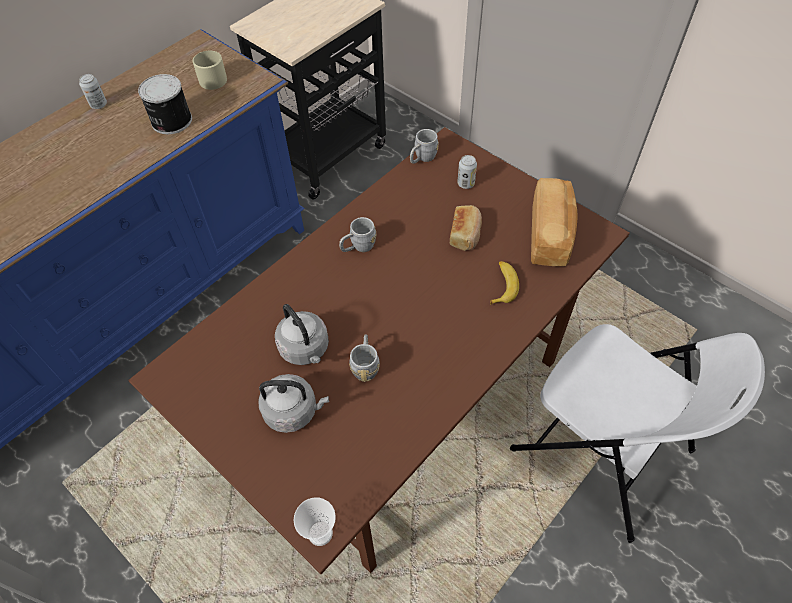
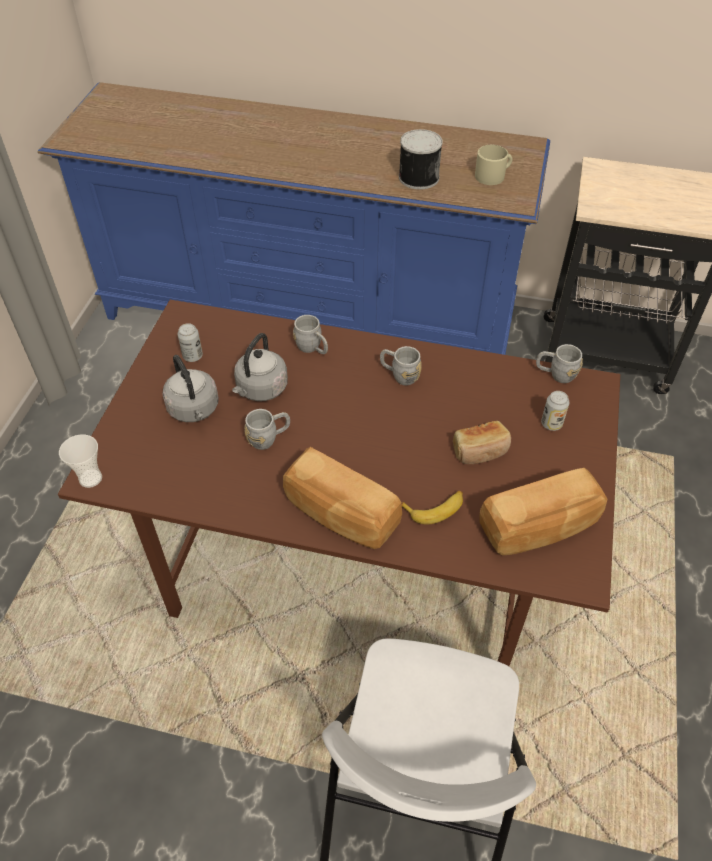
camera: 60 degrees right, 5 degrees down
(99, 104) = (400, 132): can -> can (192, 356)
(285, 292) = (312, 348): none -> grey mug
(475, 347) = (340, 514): none -> bread

